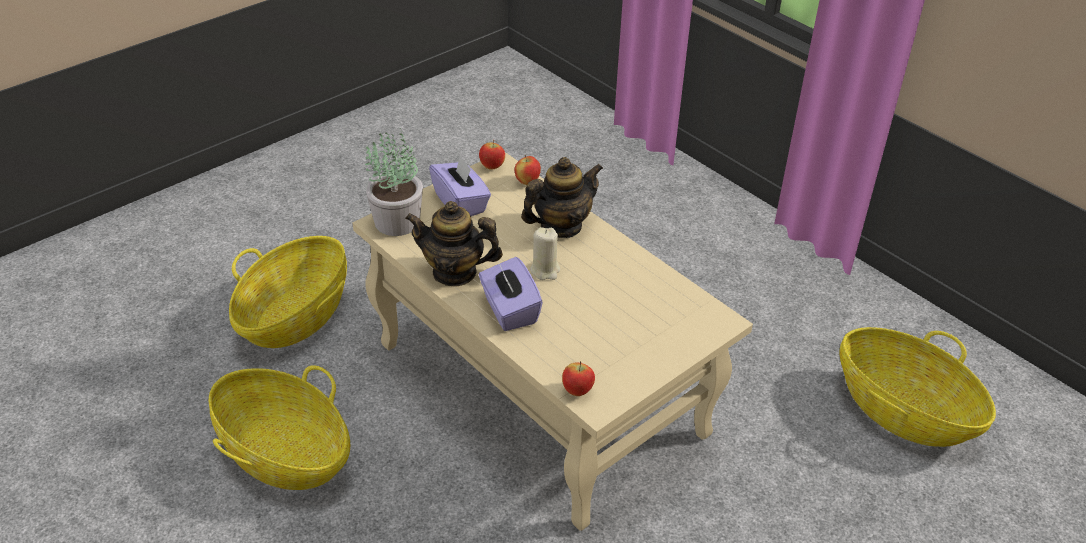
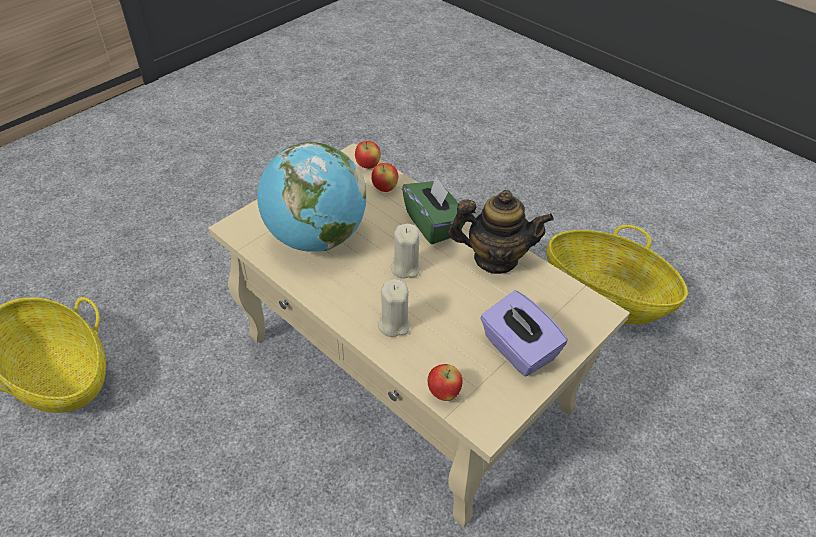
camera: 175 degrees right, 5 degrees up
(295, 316) = (682, 439): basket -> none
(396, 221) = (581, 317): potted plant -> none
(492, 167) = (496, 418): apple -> apple (385, 188)
(509, 310) = (433, 224): purple tissue box -> green tissue box
(561, 226) = (394, 324): teapot -> beige candle
(635, 304) = (316, 238): none -> globe

